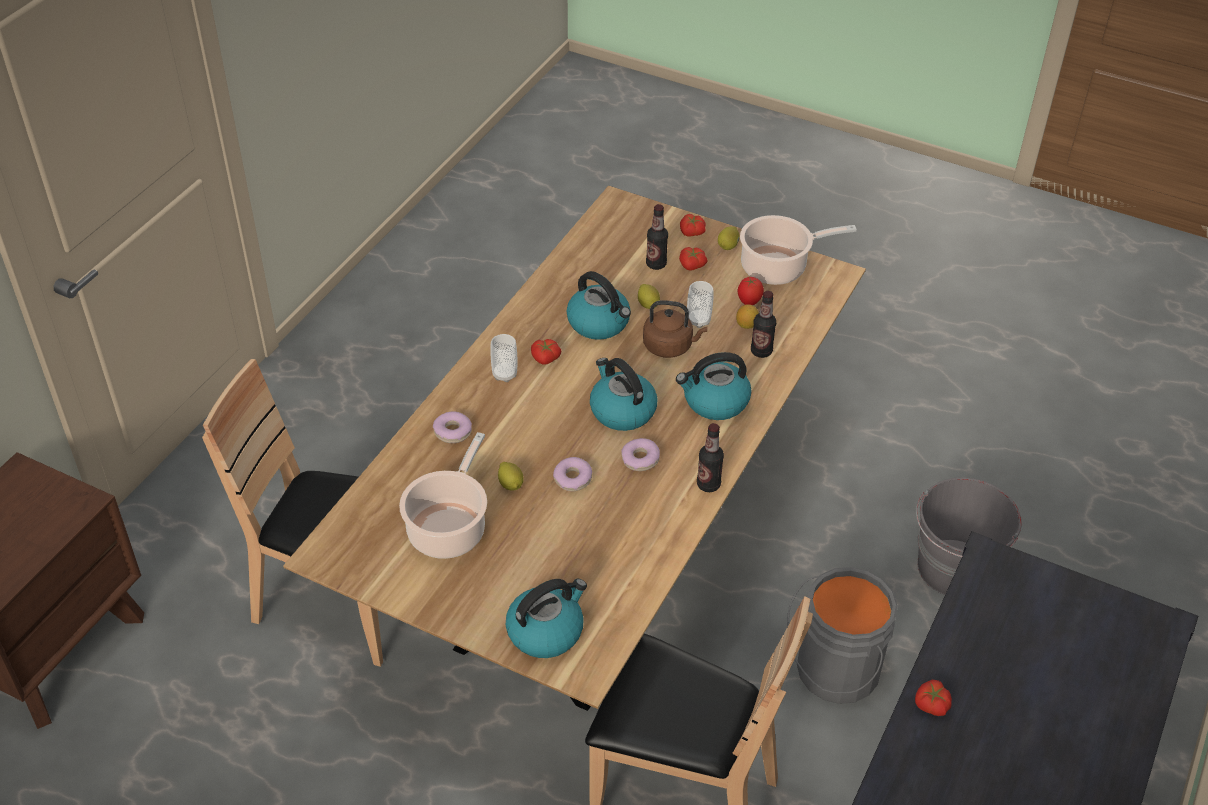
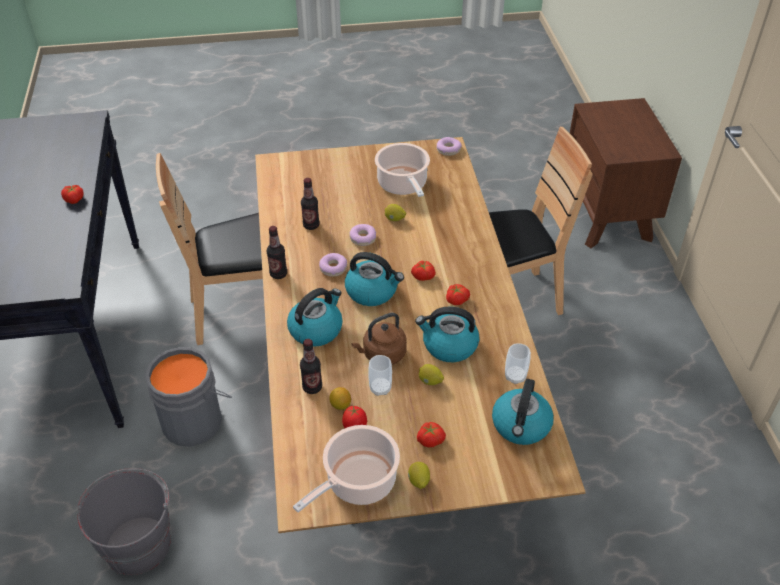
camera: 145 degrees right, 0 degrees up
(452, 432) = (458, 229): donut -> donut (448, 150)
(504, 374) = (469, 276): cup -> cup (515, 376)
(546, 631) = (307, 168): kettle -> kettle (521, 426)
(656, 264) = (459, 424): bottle -> bottle (311, 225)
(691, 233) = (462, 477): tomato -> tomato (423, 275)

